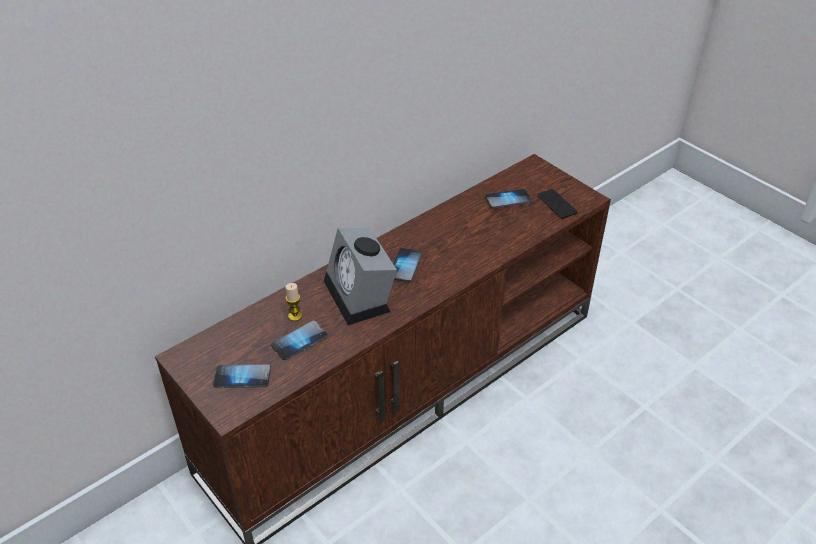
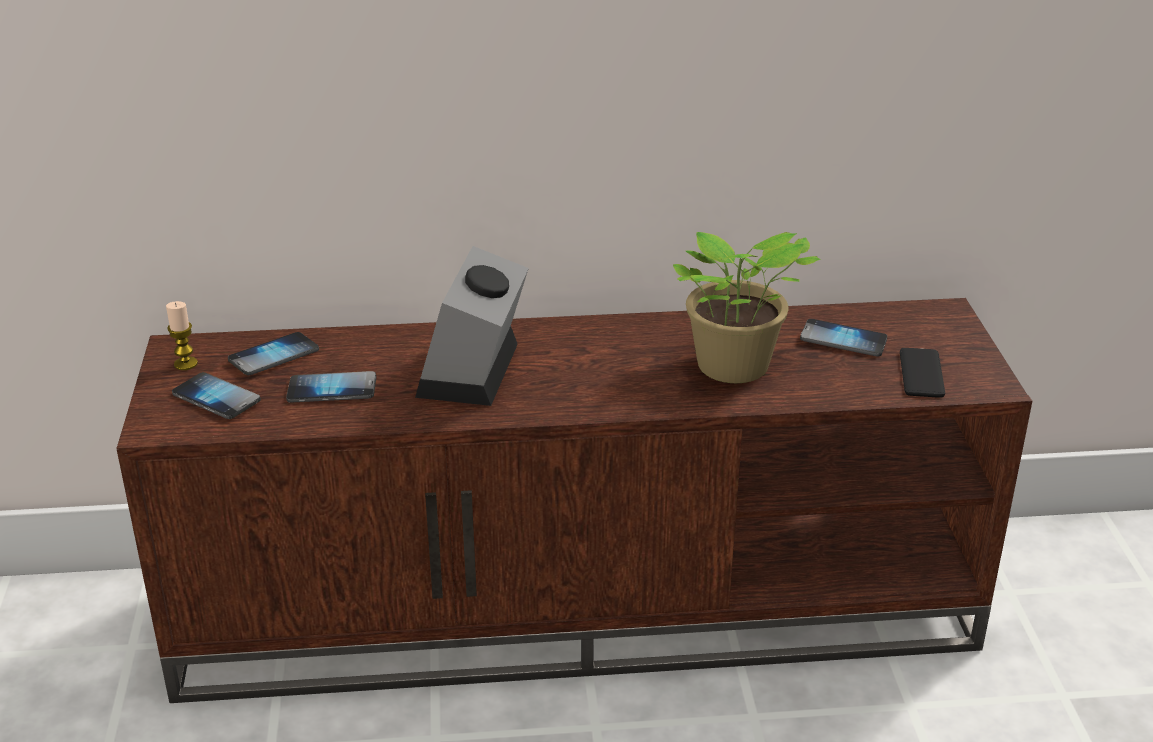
camera: 35 degrees right, 10 degrees down
(295, 316) = (361, 360): candle -> candle (185, 364)
(405, 266) = (579, 362): phone -> phone (274, 356)
(478, 238) = (733, 369): none -> potted plant

